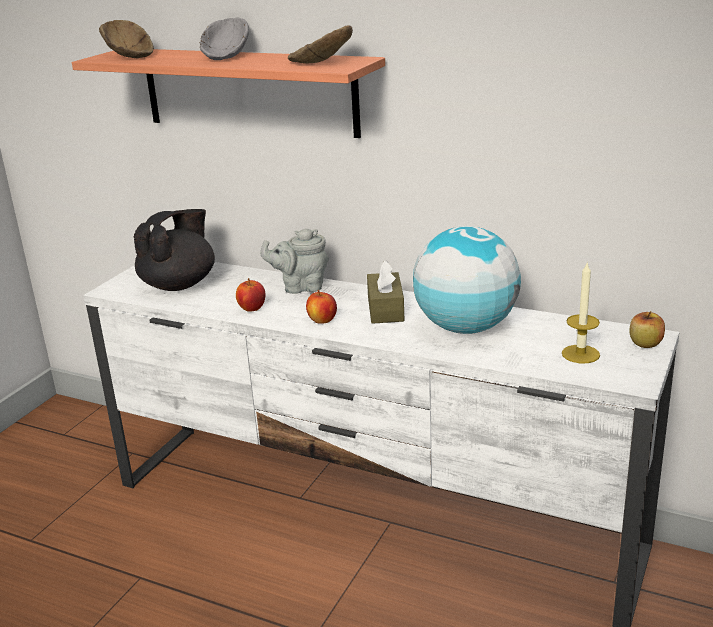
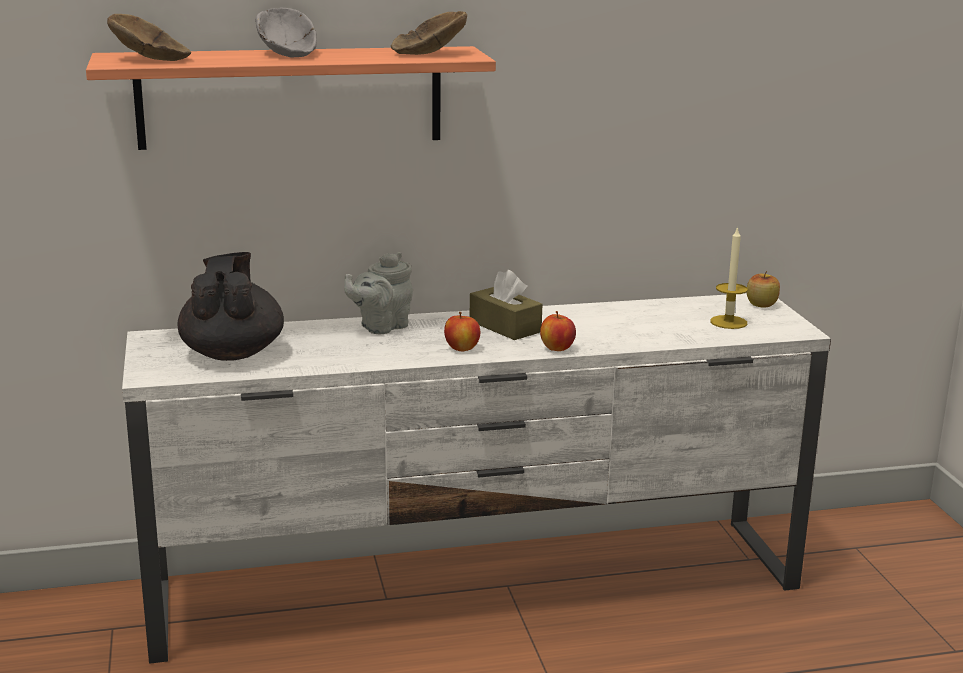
camera: 40 degrees left, 5 degrees down
(252, 308) = (366, 355): apple -> apple (557, 348)
(465, 327) = (604, 324): globe -> none

